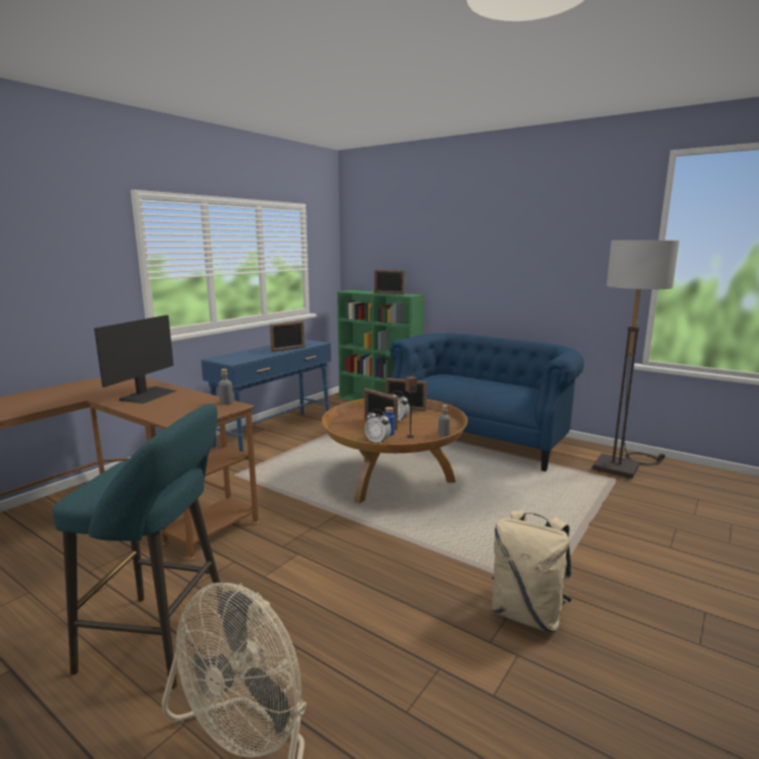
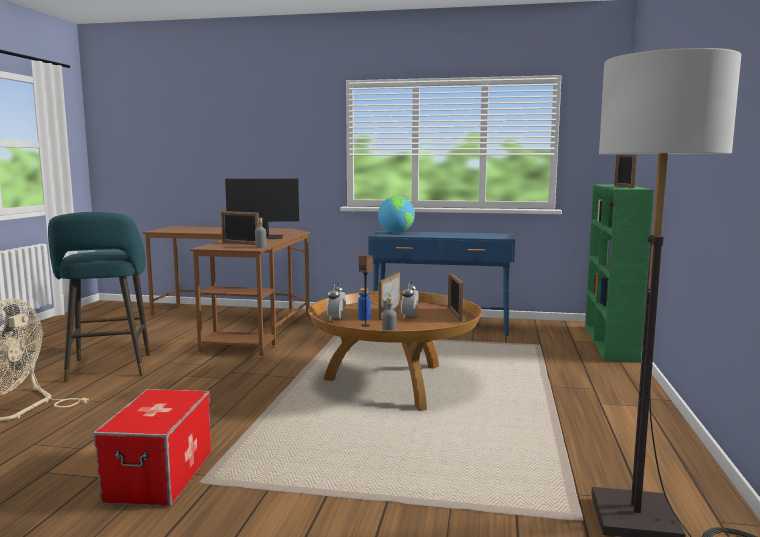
camera: 65 degrees right, 5 degrees down
(235, 357) = (396, 233): none -> globe
(288, 349) = (455, 236): picture frame -> picture frame (240, 243)
(480, 437) = (592, 407): blue sofa -> none
(527, 614) = (160, 476): beige backpack -> storage box

